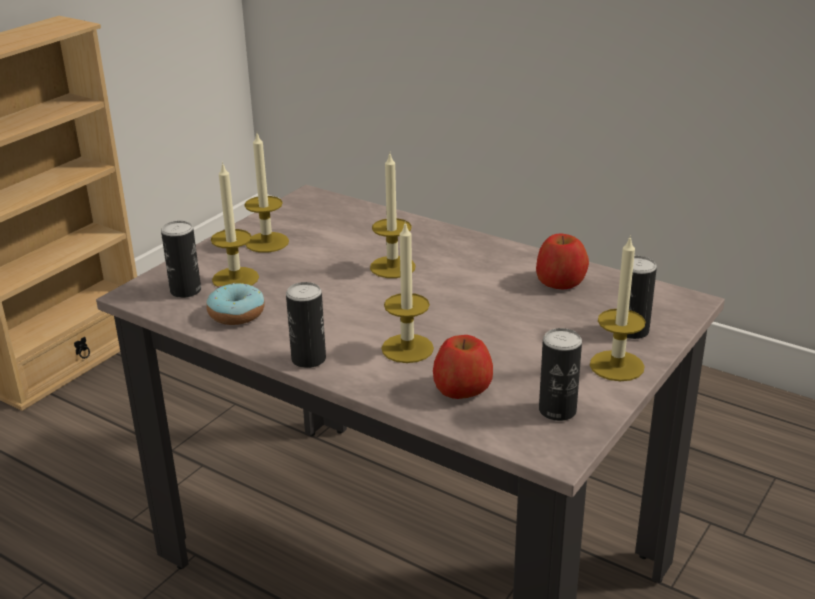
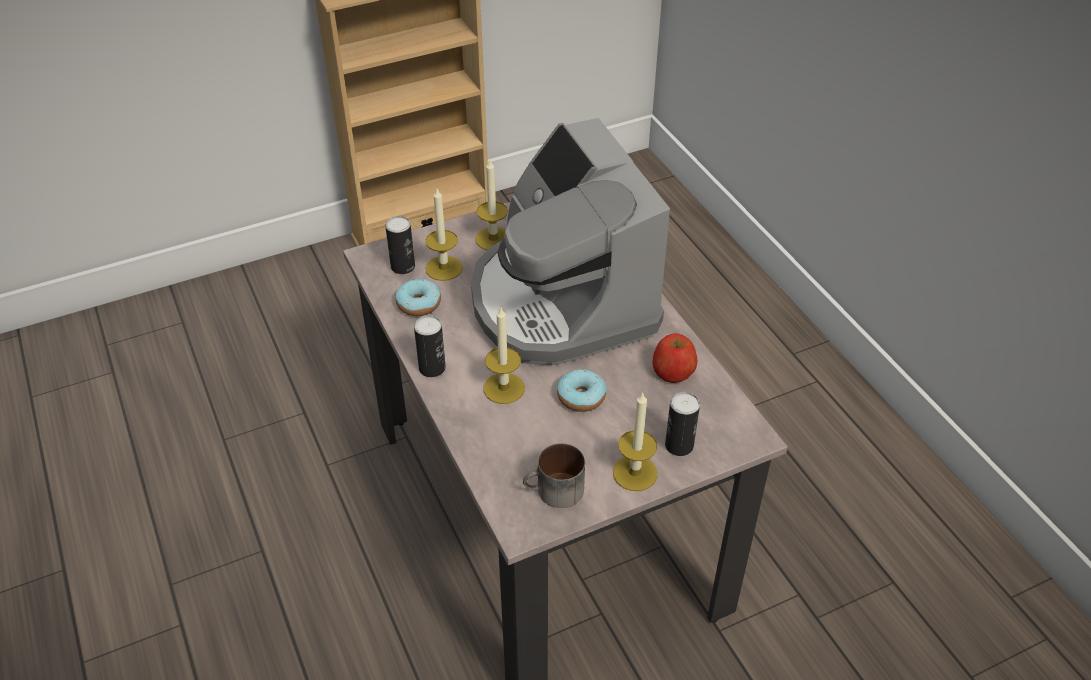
camera: 30 degrees right, 15 degrees up
(392, 267) = (561, 302): candle -> coffee machine
(462, 389) = (508, 442): apple -> none
(495, 328) = (581, 397): none -> donut
(557, 410) = (554, 492): can -> mug

